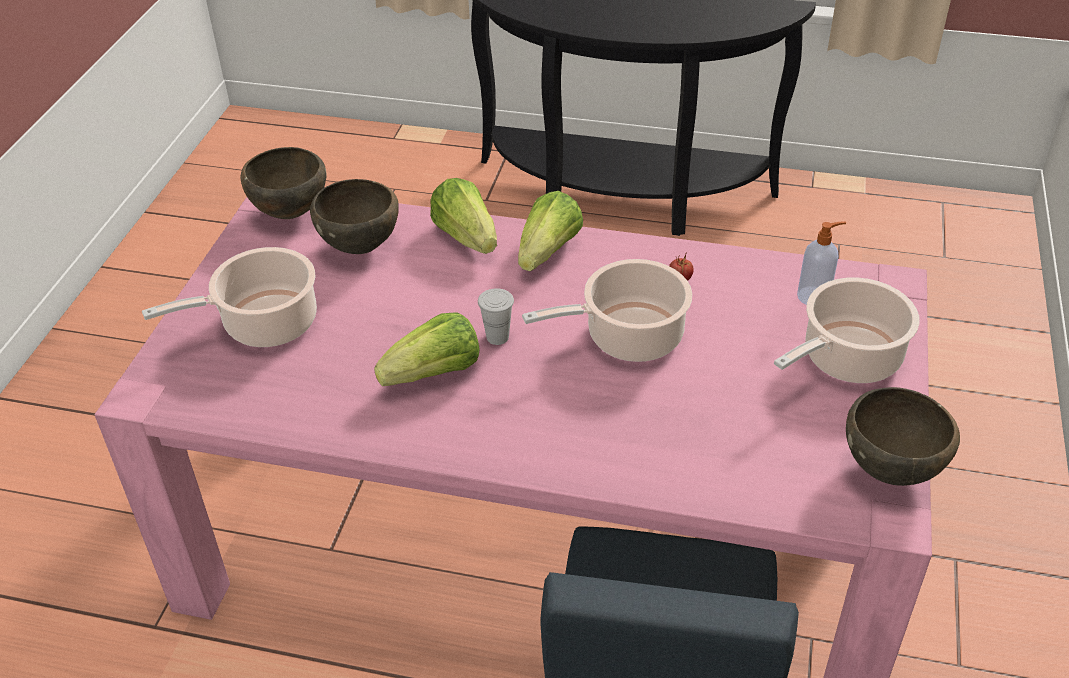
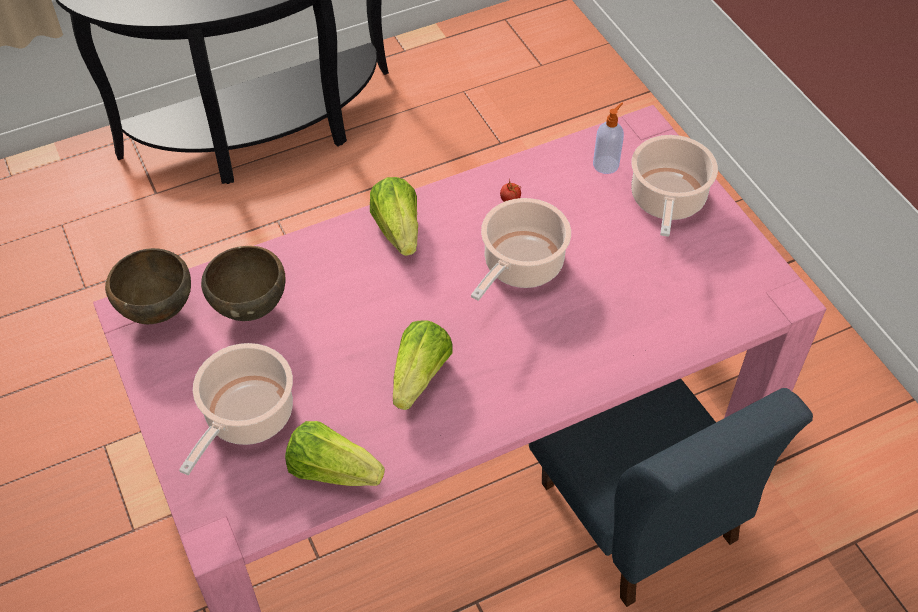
camera: 40 degrees left, 10 degrees up
(467, 237) = (324, 251): lettuce -> lettuce (332, 470)
(497, 337) = (433, 320): white cup -> none
(891, 471) = (760, 266): brown bowl -> none

